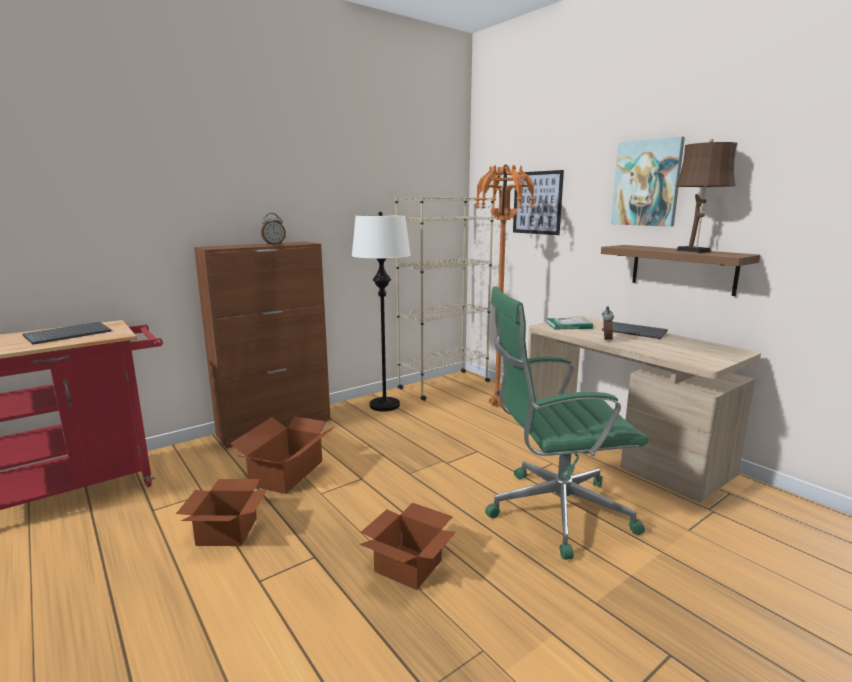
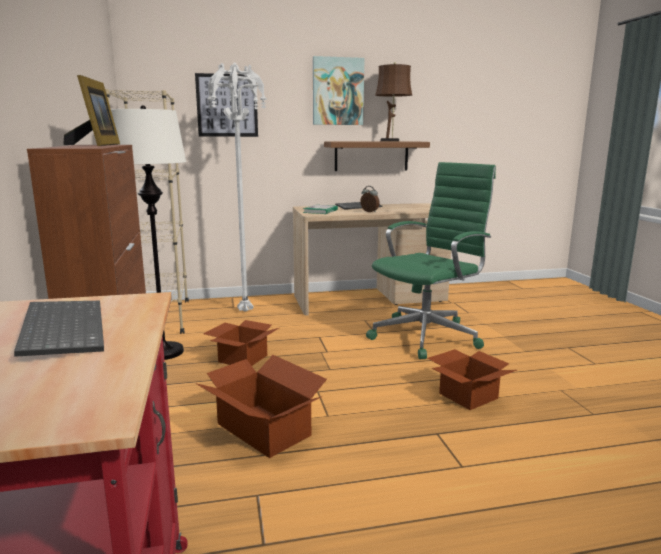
camera: 65 degrees left, 0 degrees up
(228, 531) = (362, 479): cardboard box -> cardboard box (242, 358)
(274, 244) = (98, 145): alarm clock -> picture frame
(495, 405) = (243, 311): orange floor lamp -> white floor lamp
(554, 511) = (427, 336): green office chair -> green office chair turned 150 degrees counterclockwise

